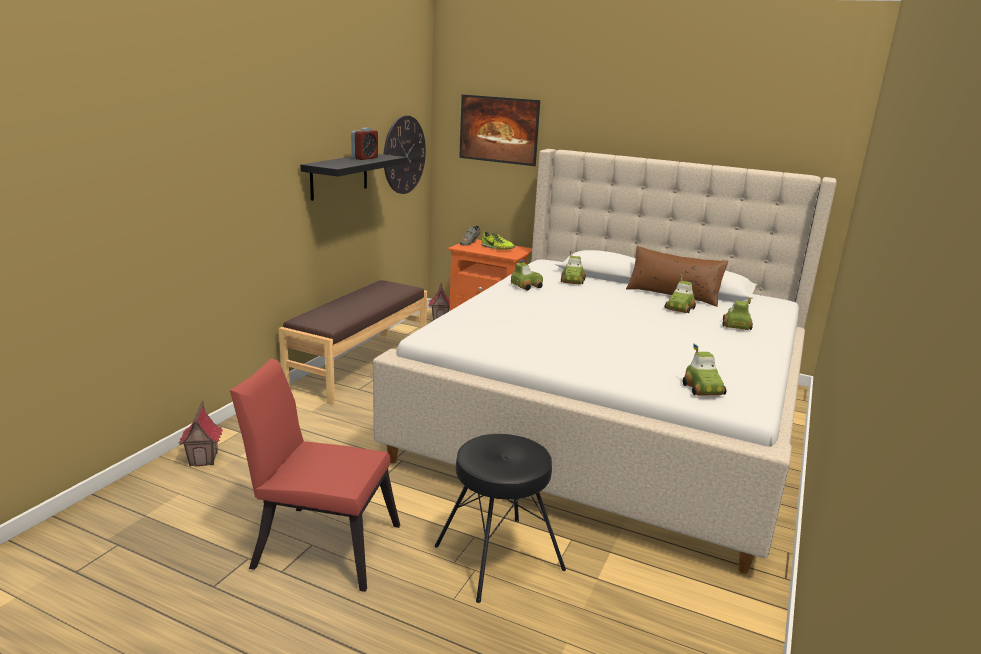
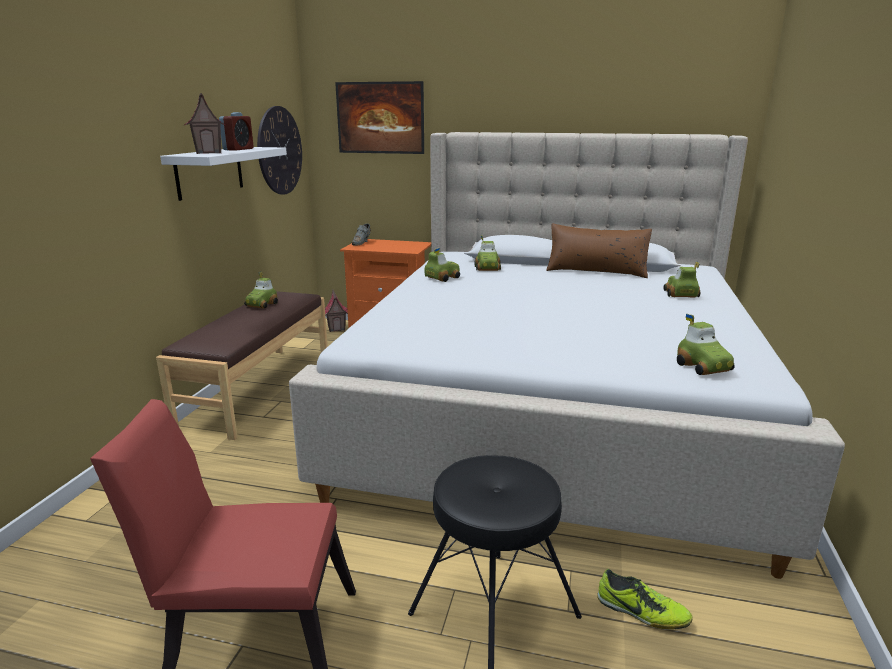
camera: 10 degrees left, 0 degrees up
(204, 459) = (73, 540): toy house -> toy house (209, 152)
(339, 176) = (210, 172): black shelf -> white shelf
(497, 248) = (392, 245): shoe -> shoe (641, 612)
(680, 309) = (613, 284): toy car -> toy car (262, 305)

